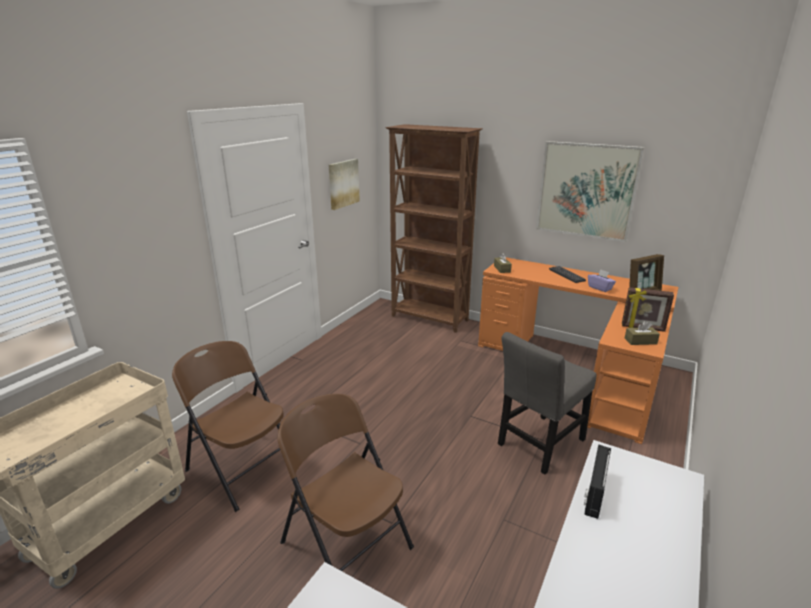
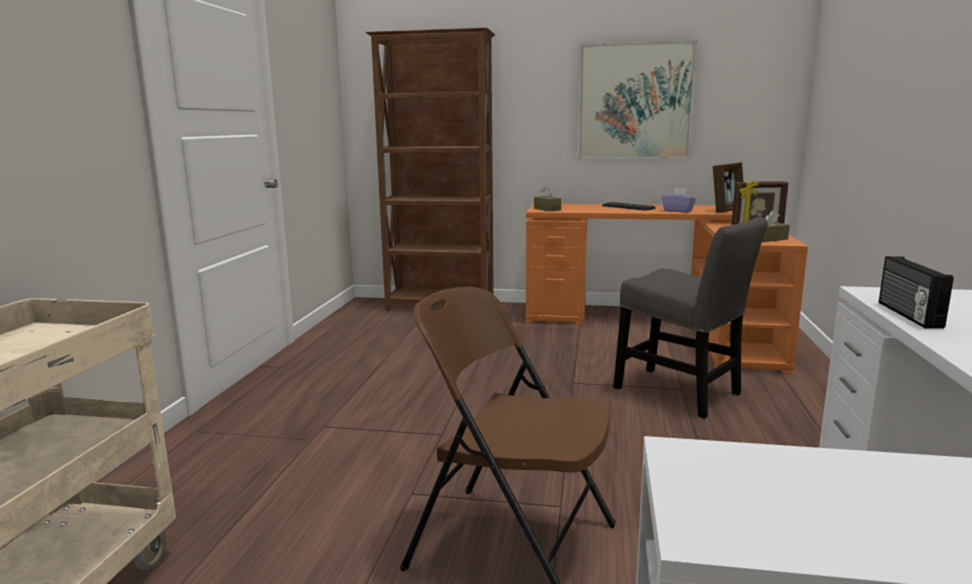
camera: 20 degrees left, 10 degrees down
(242, 468) = (264, 497): brown chair -> none
(343, 183) = (308, 111): picture -> none
(539, 444) = (682, 393): grey chair -> grey chair turned 75 degrees counterclockwise

